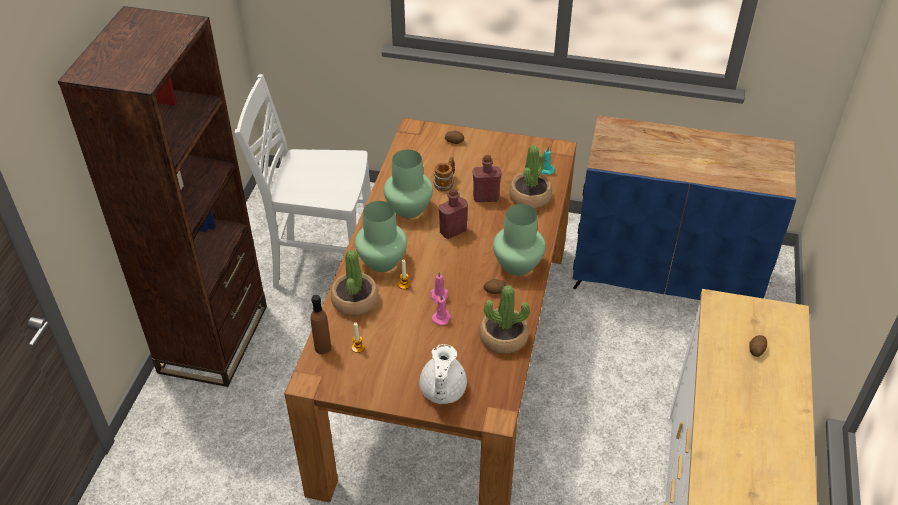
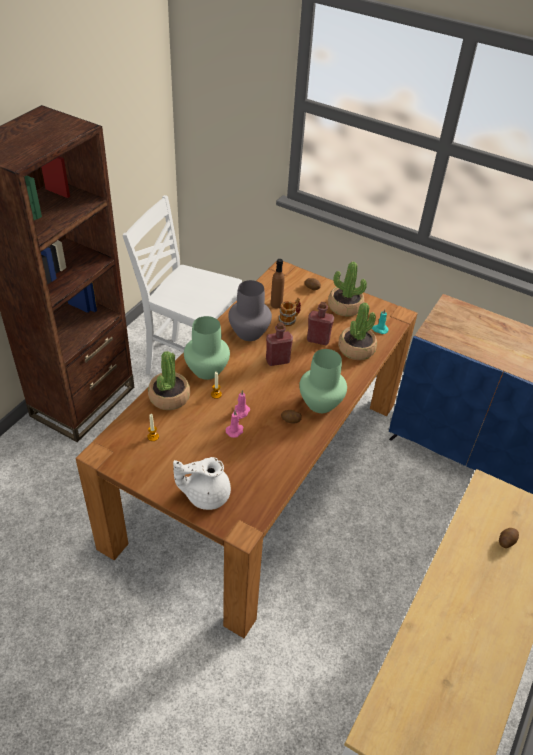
camera: 15 degrees right, 0 degrees up
(323, 347) = (124, 428): brown bottle -> brown bottle (276, 304)
(408, 208) = (249, 332): green vase -> grey vase
(442, 391) = (205, 495): white teapot -> white teapot turned 60 degrees clockwise
(503, 338) = (280, 463): potted plant -> potted plant (345, 307)

